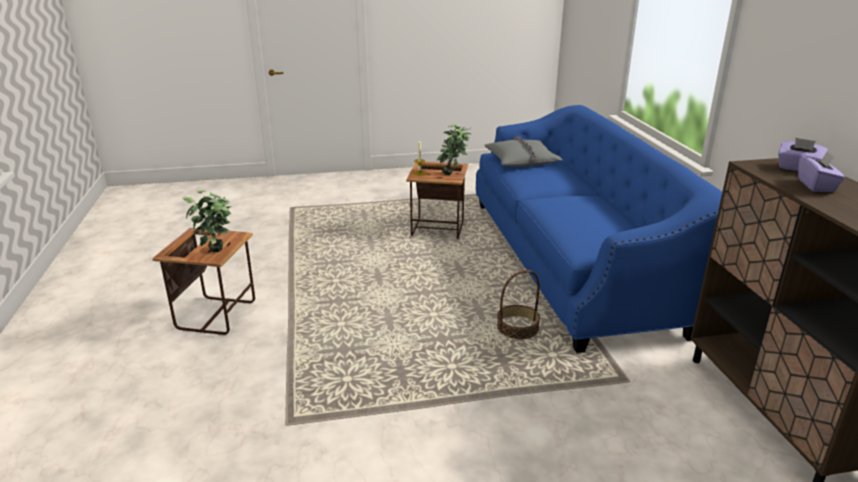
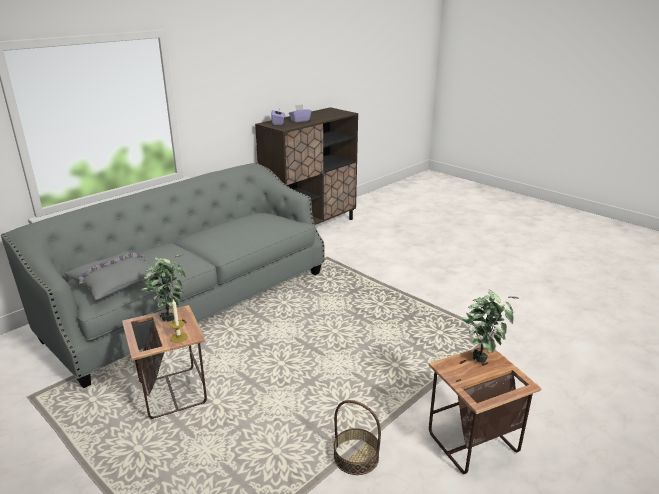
camera: 125 degrees left, 0 degrees up
(517, 328) = (313, 297): basket -> basket (356, 457)
(571, 260) = (192, 303): blue sofa -> grey sofa

